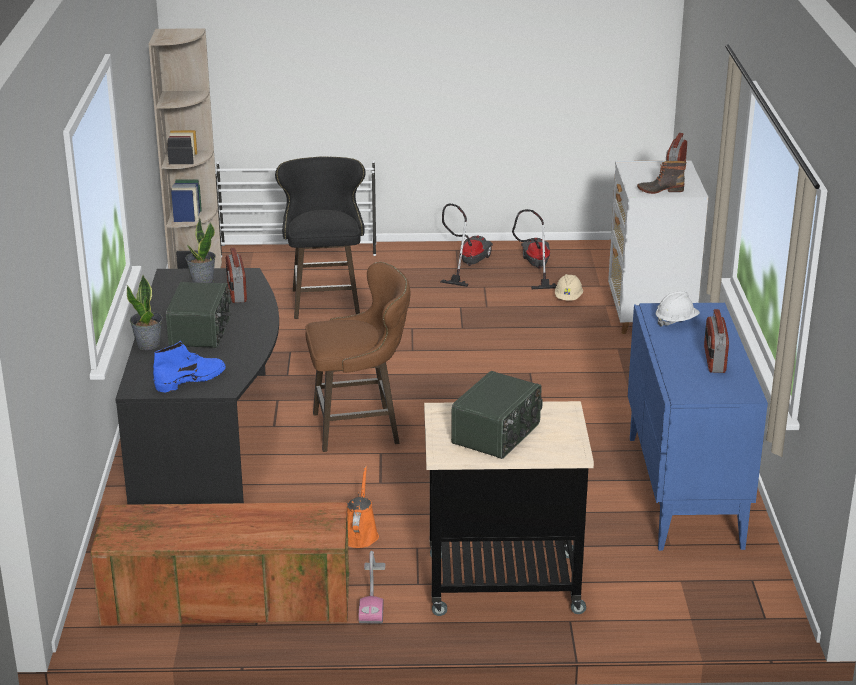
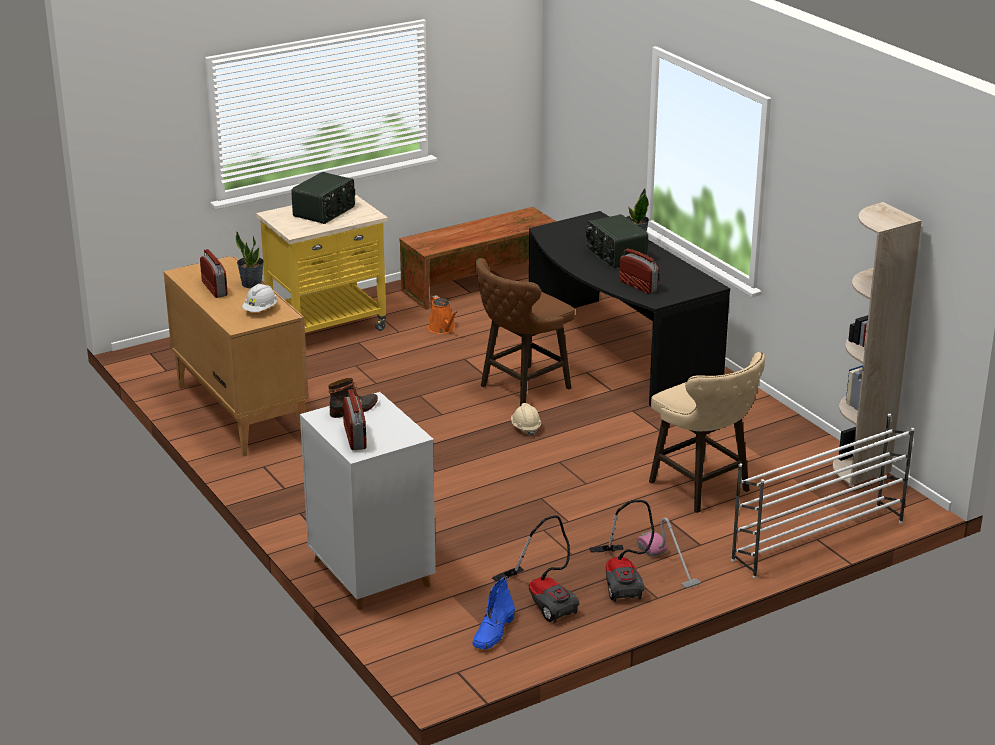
camera: 150 degrees right, 0 degrees up
(191, 379) = (572, 229): blue boot -> blue boot (493, 632)
(202, 281) = (678, 287): potted plant -> potted plant (251, 284)
(325, 300) = (702, 488): black stool -> beige stool
(372, 594) = (400, 304): vacuum cleaner -> vacuum cleaner (668, 564)
(497, 434) = (325, 212): radio -> radio turned 150 degrees counterclockwise
(502, 585) = (326, 328): black cart -> yellow cart
(568, 298) = (471, 566): beige hard hat -> beige hard hat (525, 428)
(683, 491) = (241, 411): blue cabinet -> brown cabinet

